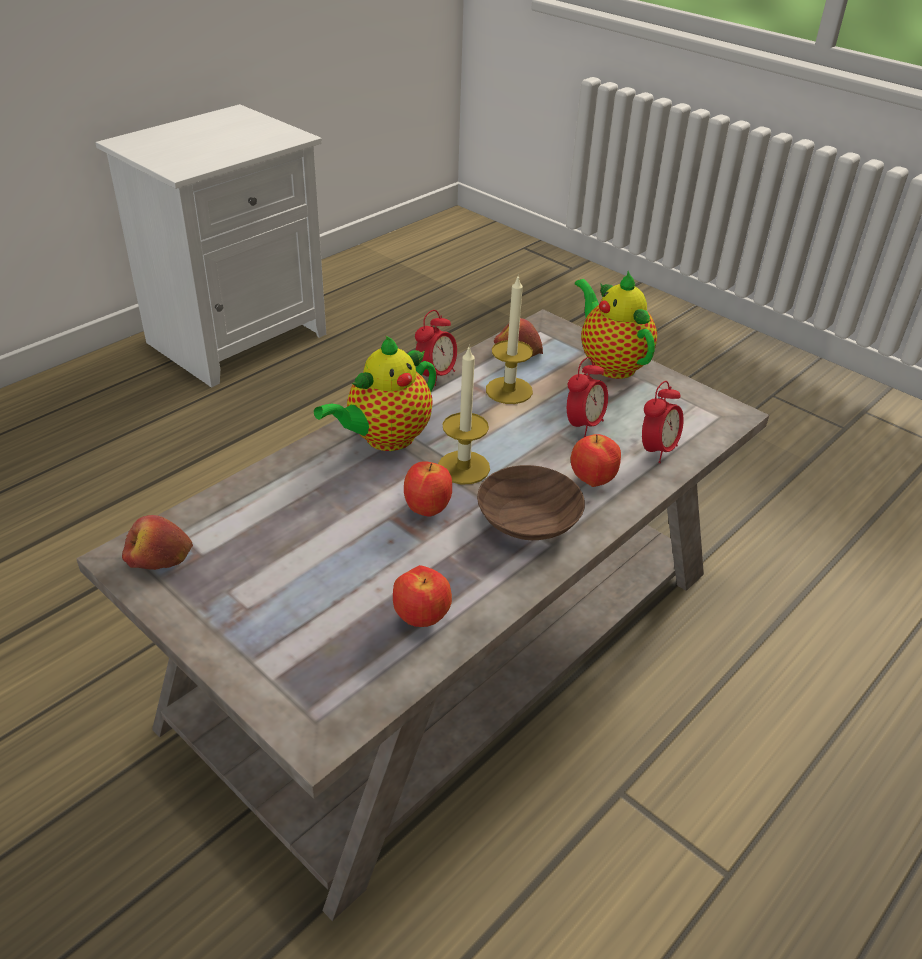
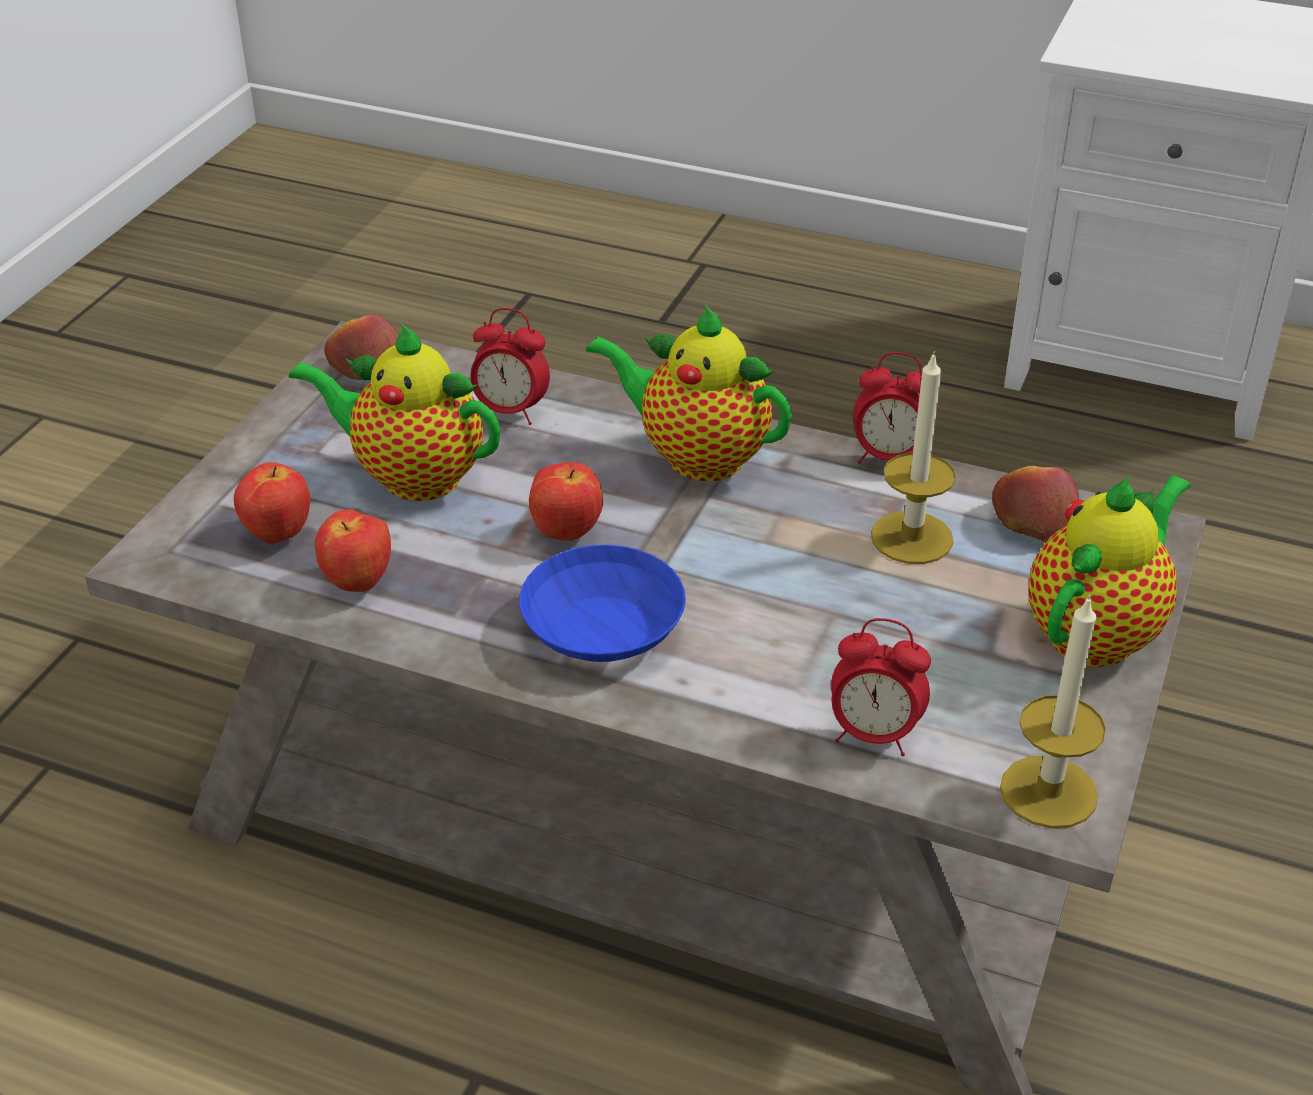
camera: 70 degrees right, 0 degrees up
(316, 564) = (412, 476): none -> teapot
(463, 467) = (681, 541): candle -> candle (1048, 792)
(526, 520) = (600, 627): brown bowl -> blue bowl
(583, 425) = (879, 637): alarm clock -> alarm clock (510, 412)
(592, 481) = (737, 675): apple -> apple (278, 534)

